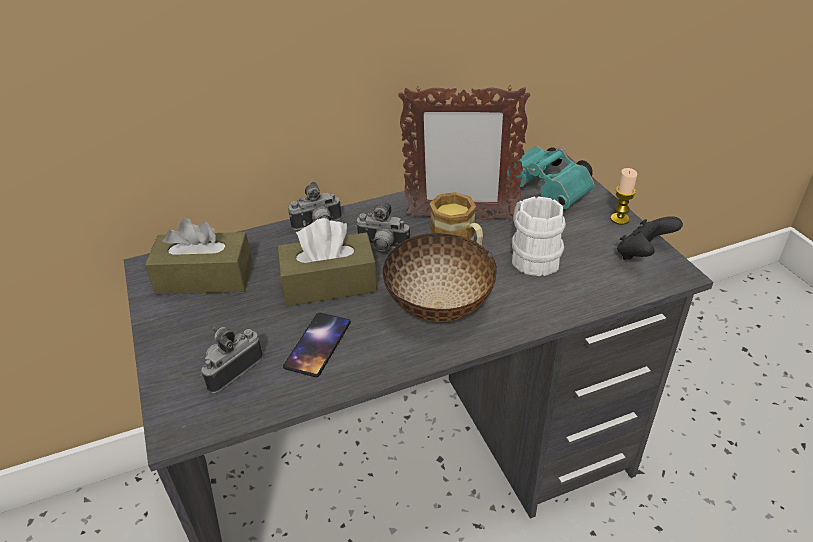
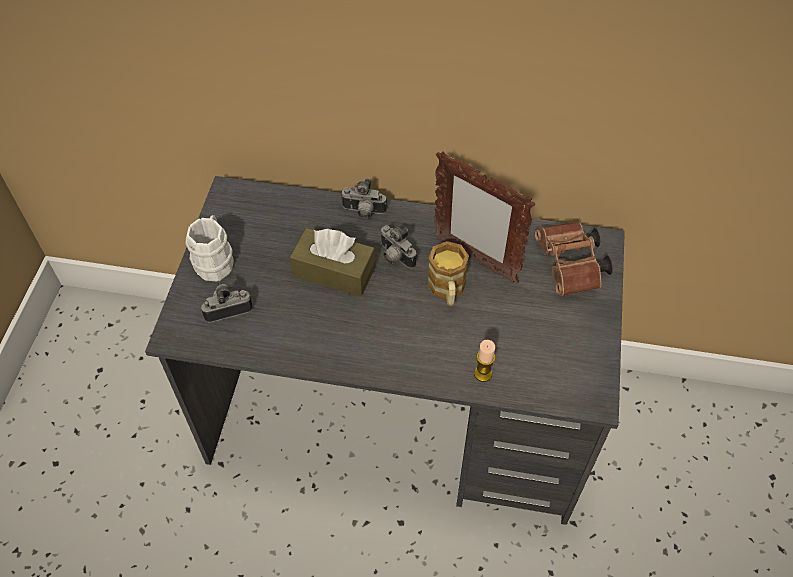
camera: 30 degrees right, 15 degrees up
(205, 278) = (256, 222): brown tissue box -> none
(318, 344) = (292, 319): phone -> none
(439, 307) = (393, 333): bowl -> none
(531, 257) = (497, 325): white mug -> white mug (215, 260)
(549, 191) = (570, 268): turquoise binoculars -> brown binoculars
(619, 219) = (602, 327): candle -> candle (483, 374)
(642, 255) = (586, 370): black game controller -> none

